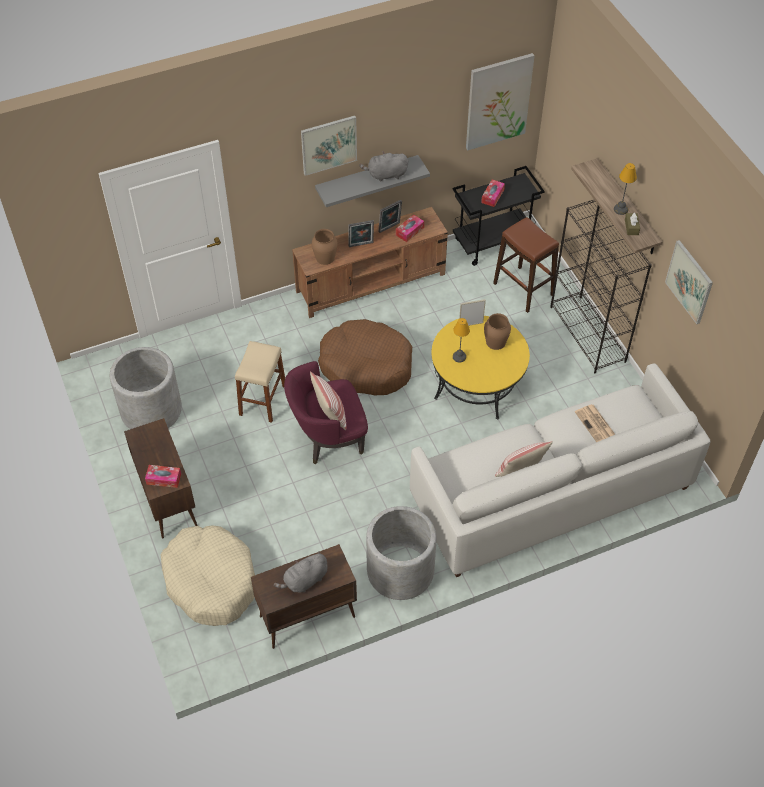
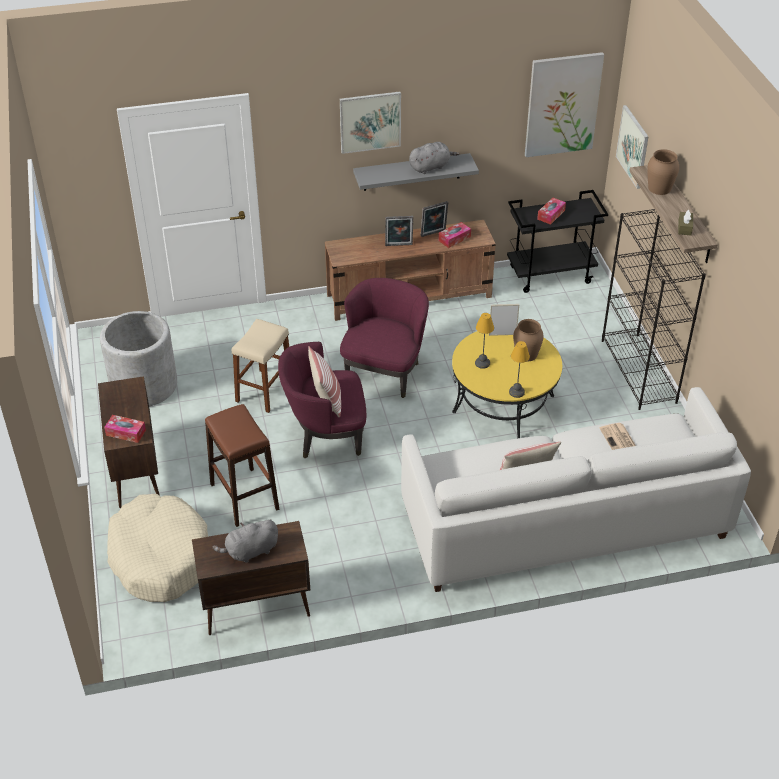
camera: 10 degrees right, 10 degrees down
(325, 258) = (357, 252): brown vase -> brown vase (659, 188)
(366, 365) = (385, 372): brown dog bed -> purple armchair
(385, 175) = (430, 167): grey plush toy -> grey plush toy turned 150 degrees clockwise
(400, 571) = (373, 577): grey planter -> none
(523, 289) = (575, 321): brown stool -> brown stool (244, 497)
(621, 209) = (676, 210): table lamp -> table lamp (517, 392)
(689, 281) = (741, 286): picture -> picture (633, 146)

